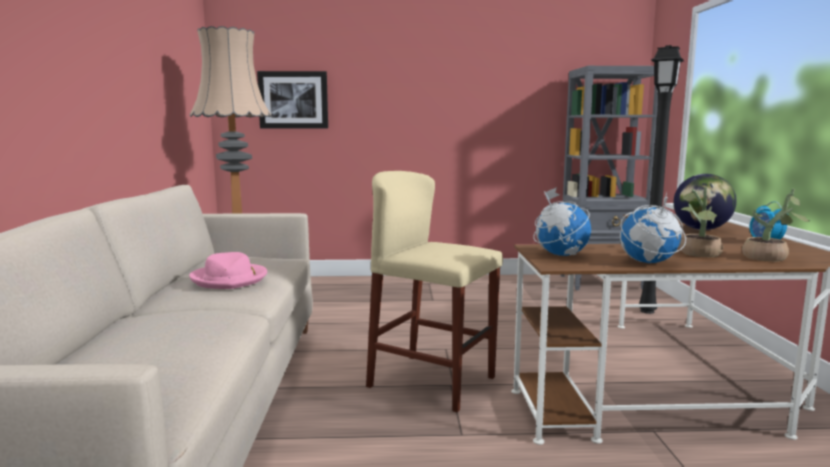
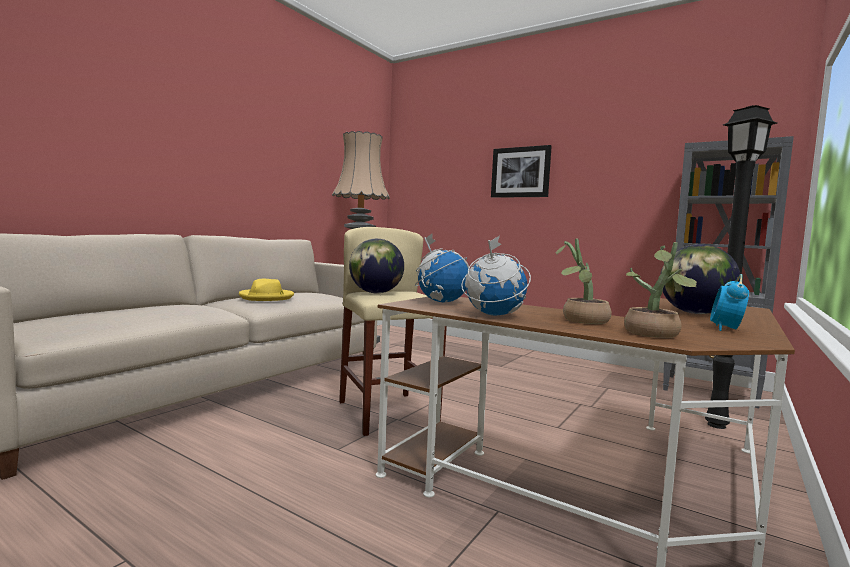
camera: 35 degrees right, 5 degrees down
(230, 279) = (266, 297): pink hat -> yellow hat
(293, 100) = (439, 190): picture -> picture (520, 172)
(424, 252) = (375, 293): none -> globe

